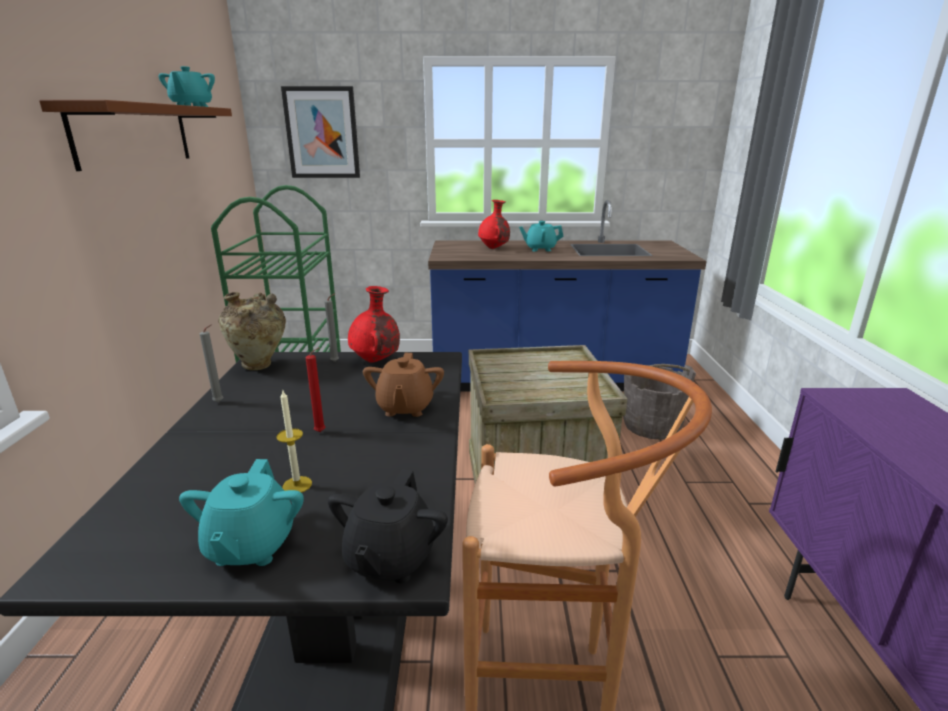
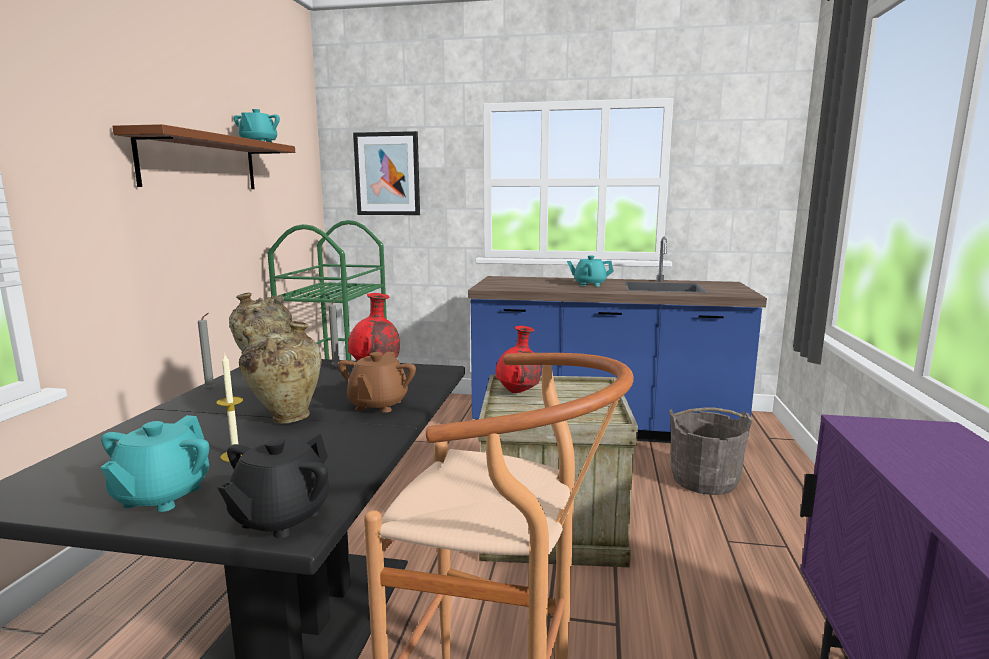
camera: 10 degrees right, 10 degrees down
(322, 432) = (286, 418): red candle -> beige vase
(494, 248) = (542, 283): red vase -> red vase (518, 392)

